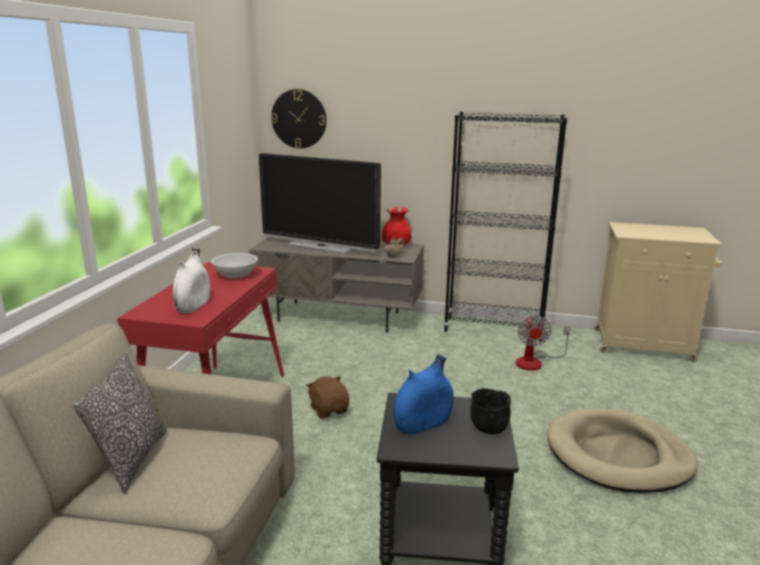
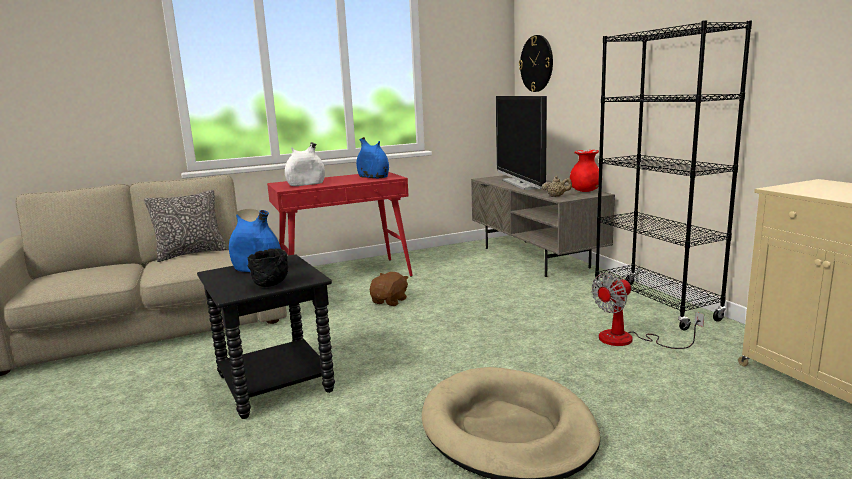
camera: 55 degrees right, 5 degrees down
(235, 275) = (373, 177): white bowl -> blue vase

